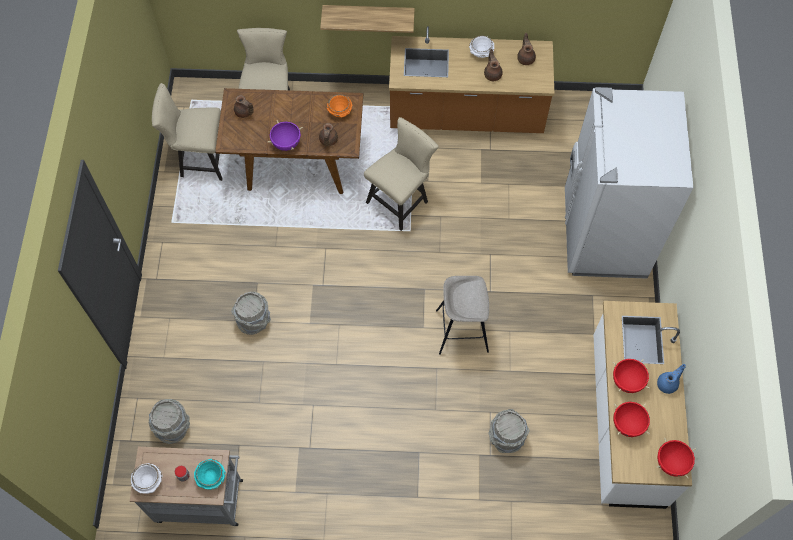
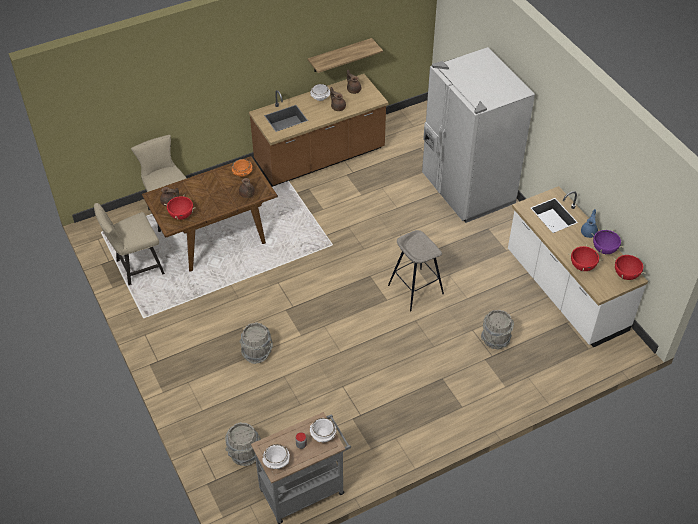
camera: 30 degrees left, 15 degrees down
(211, 477) = (323, 435): turquoise bowl -> white bowl
(286, 143) = (217, 208): purple cooking pot -> purple cooking pot (604, 249)
(368, 14) = (228, 98): shelf -> shelf (340, 55)
(400, 200) = (311, 229): beige chair -> none
(627, 381) = (563, 242): red cooking pot -> red cooking pot (181, 215)

